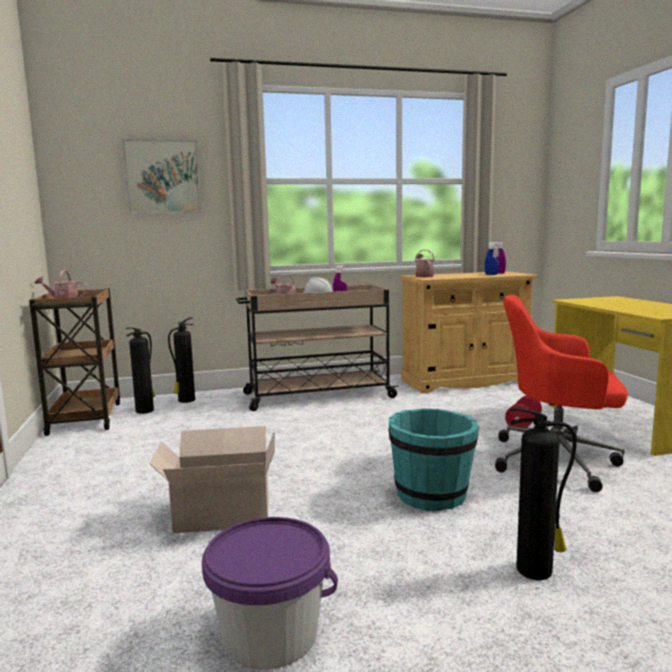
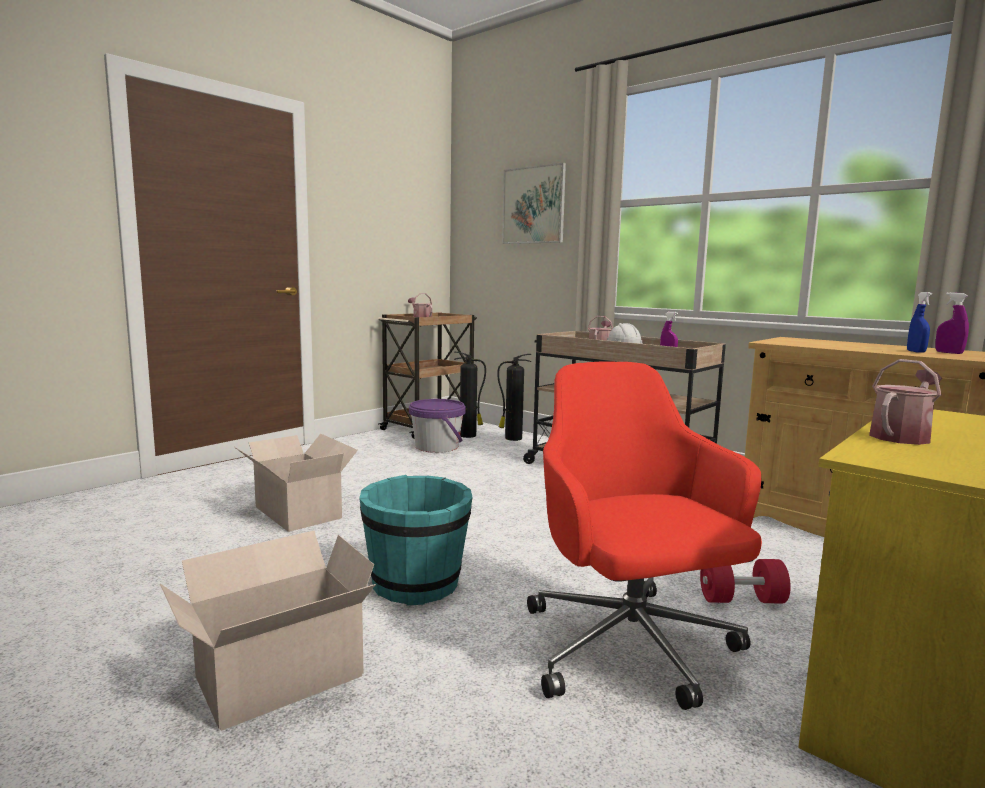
camera: 55 degrees right, 0 degrees up
(270, 634) = (122, 576): purple bucket -> purple bucket (437, 447)
(423, 276) = (796, 340): watering can -> watering can (902, 436)
(536, 570) = (274, 678): fire extinguisher -> cardboard box

